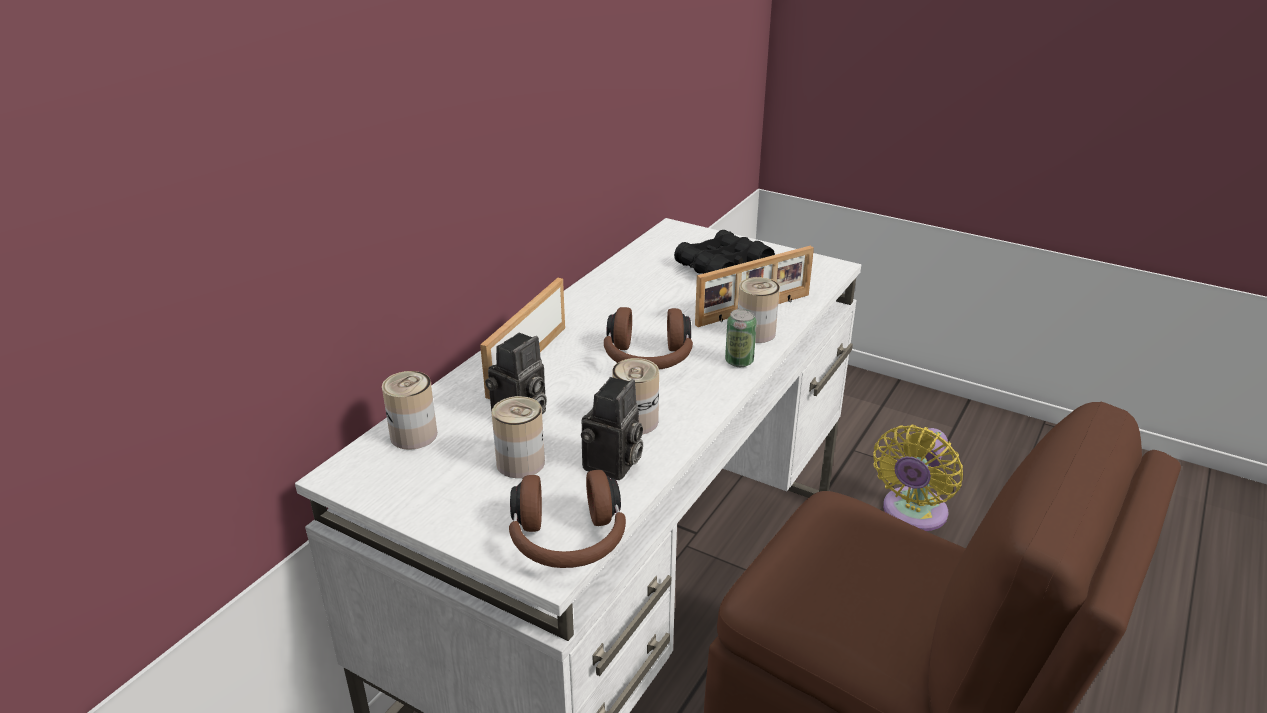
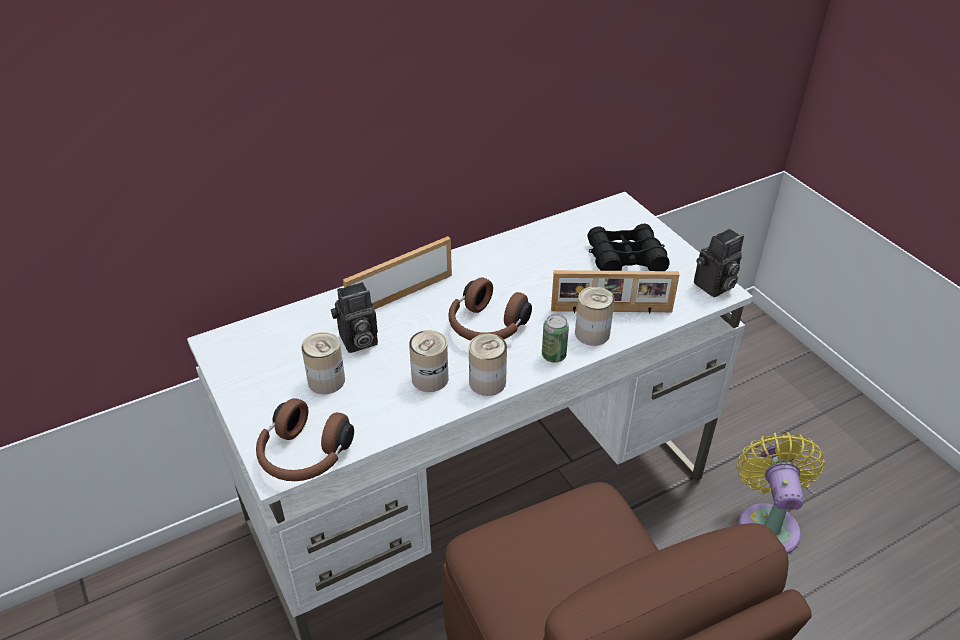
camera: 30 degrees right, 10 degrees up
(413, 435) = (280, 330): can -> can (487, 382)
(613, 466) = (382, 409): camera -> camera (714, 287)
(912, 514) = (767, 523): yellow fan -> yellow fan turned 120 degrees clockwise

